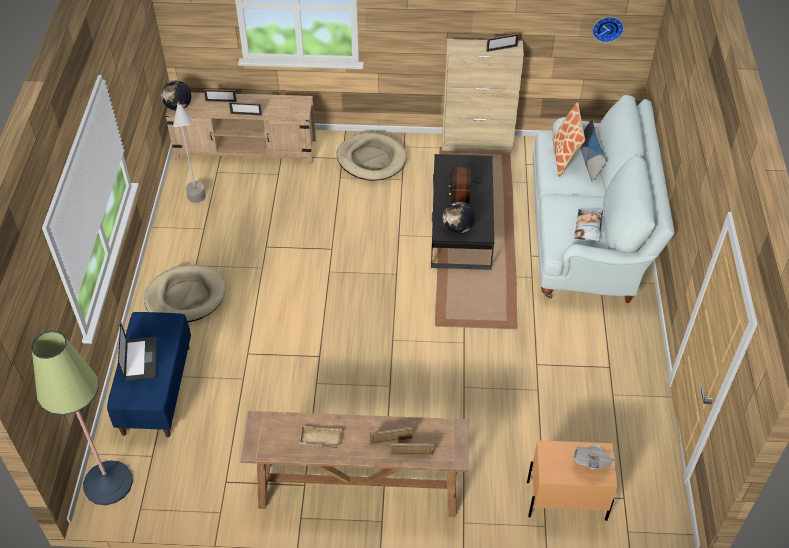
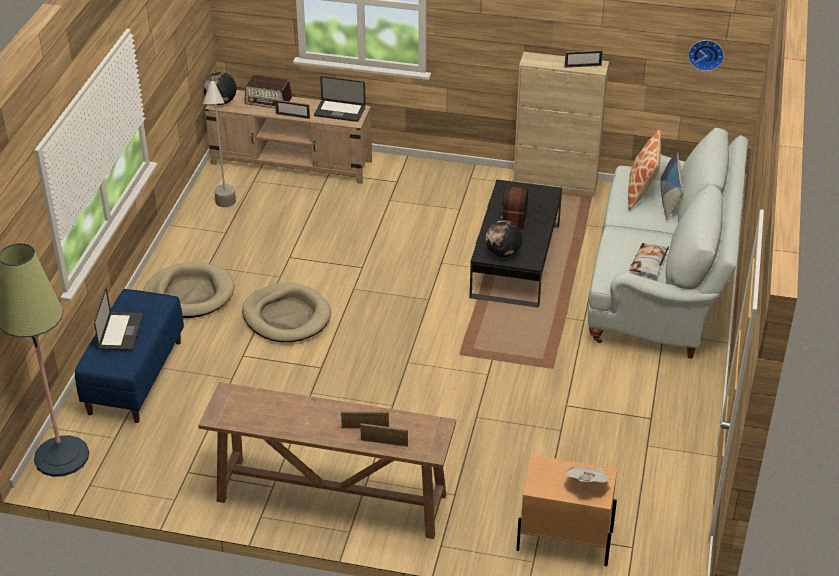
camera: 10 degrees right, 10 degrees down
(221, 101) = (268, 101): picture frame -> radio
(286, 105) = (339, 112): none -> laptop
(319, 440) = (287, 417): beige tray -> none
(371, 159) = (430, 186): beige dog bed -> beige dog bed (286, 316)

